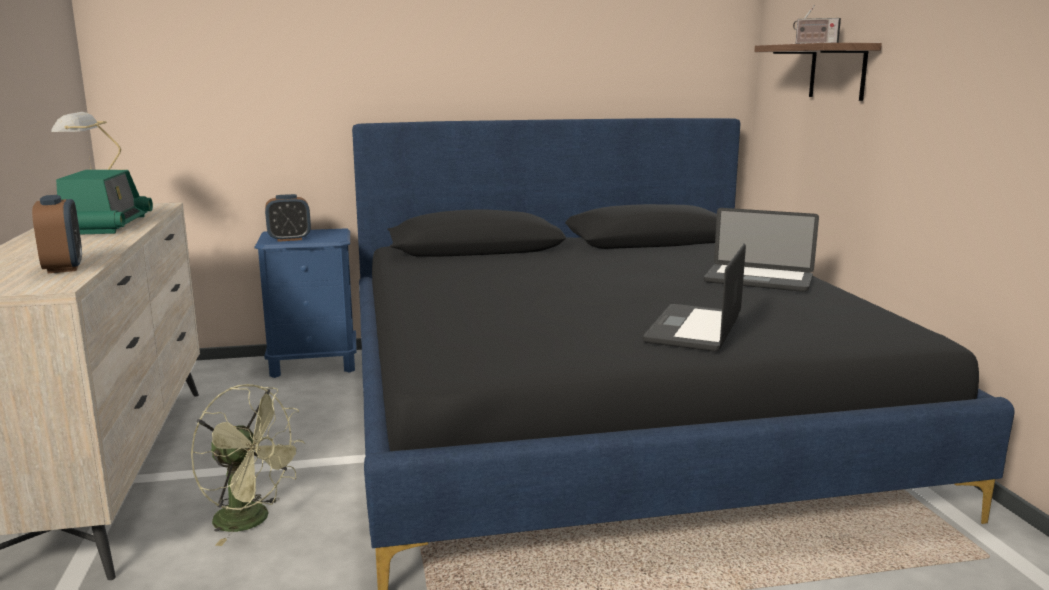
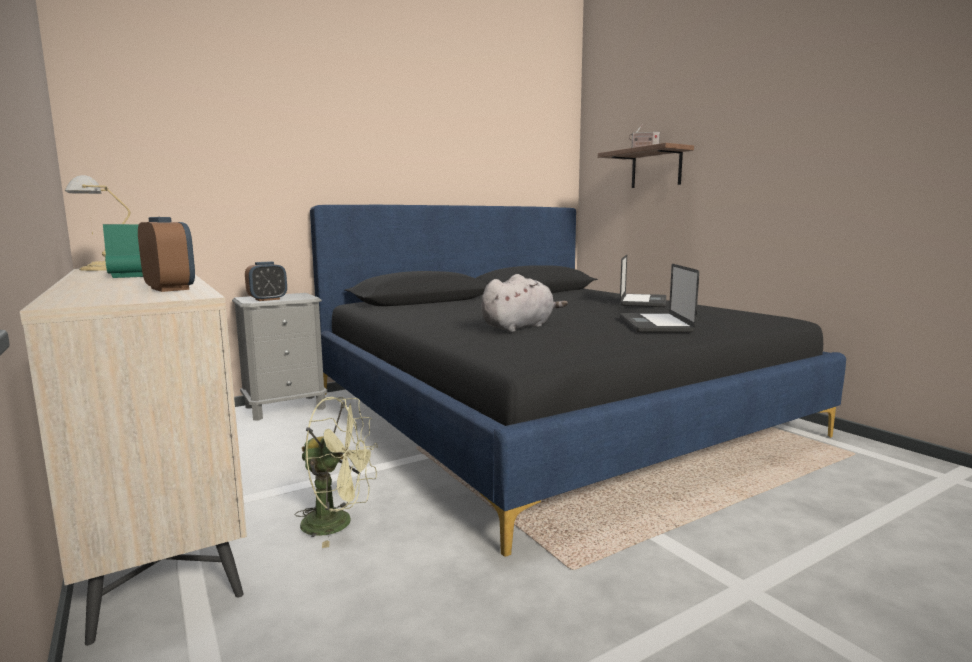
camera: 20 degrees left, 5 degrees down
(314, 364) = (286, 407): blue nightstand -> grey nightstand
(508, 316) = (519, 327): none -> grey plush toy
(758, 280) = (643, 302): laptop -> laptop turned 75 degrees counterclockwise

